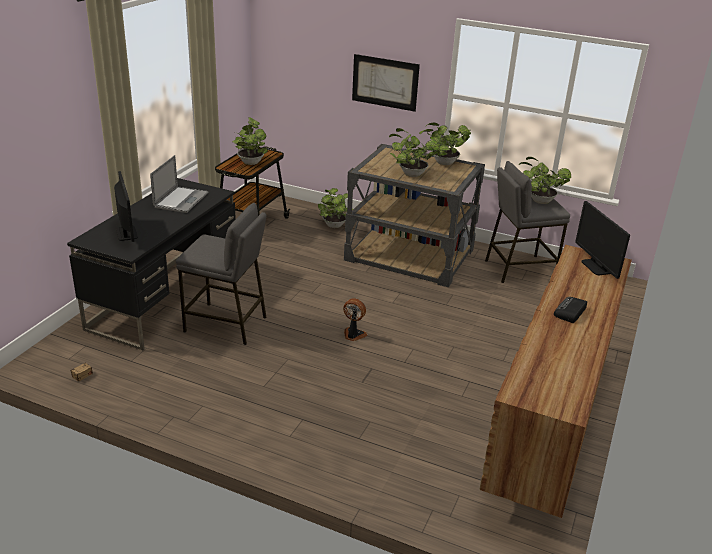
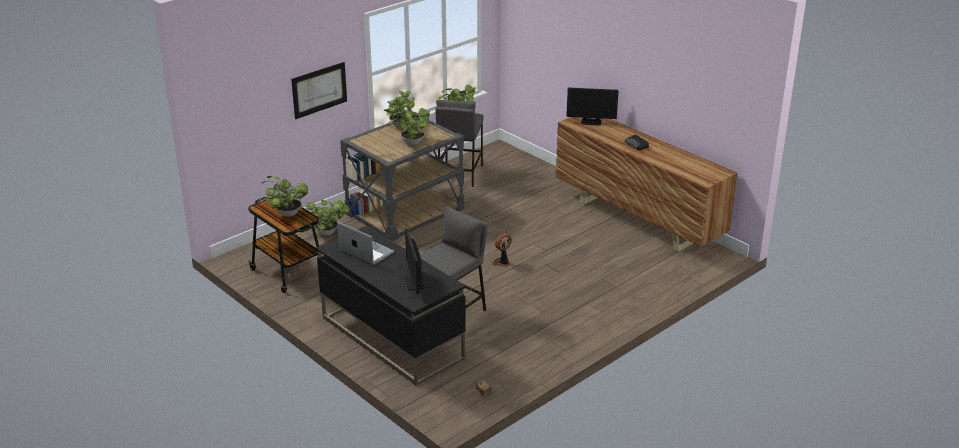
camera: 65 degrees left, 0 degrees up
(126, 233) = (414, 283): monitor -> monitor turned 105 degrees counterclockwise

